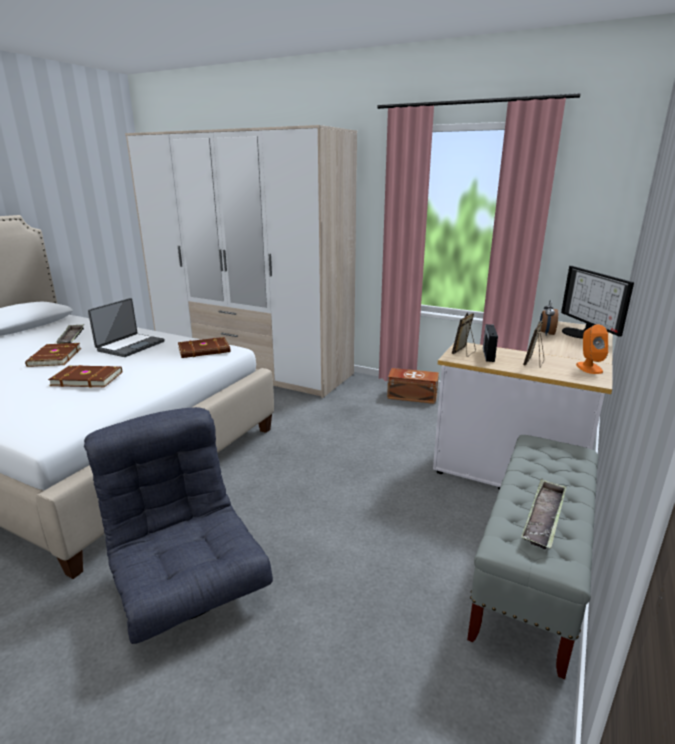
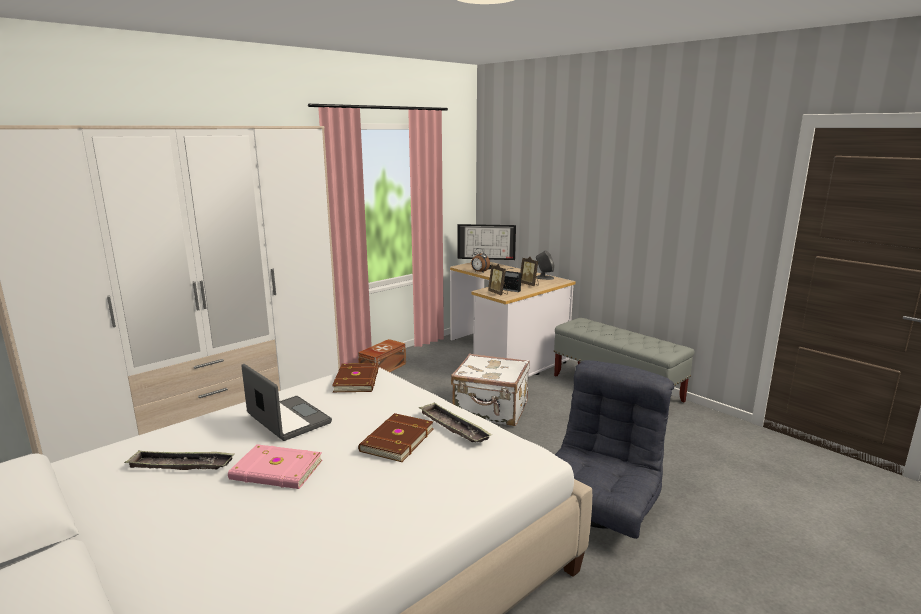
camera: 70 degrees left, 5 degrees down
(54, 357) = (276, 471): brown book -> pink book
(188, 584) = (599, 506): grey armchair -> grey armchair turned 135 degrees clockwise
(369, 472) = (491, 410): none -> white suitcase
(544, 517) = (644, 340): tray -> tray (453, 427)
(589, 368) = (544, 277): orange speaker -> grey speaker

